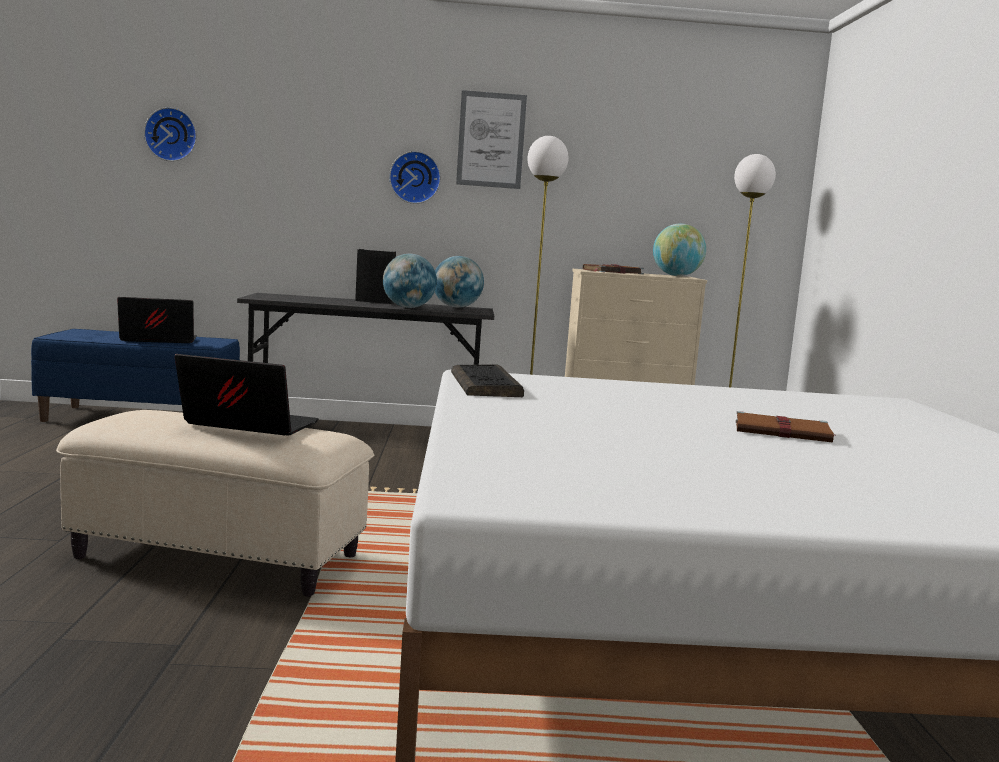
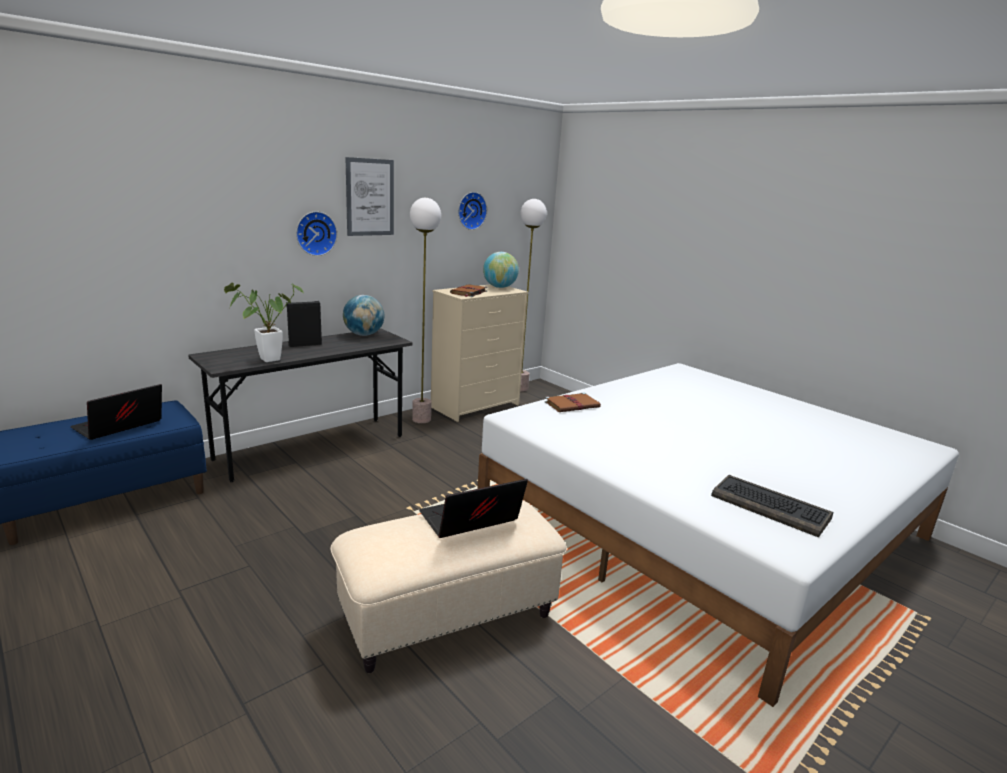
camera: 40 degrees left, 10 degrees up
(171, 135) = (67, 212): wall clock -> wall clock (470, 210)
(306, 301) = (265, 360): none -> potted plant
(408, 307) = (346, 347): globe -> none
(486, 384) = (546, 427): keyboard -> keyboard (771, 507)
(784, 432) = (722, 423): brown book -> brown book (573, 405)

